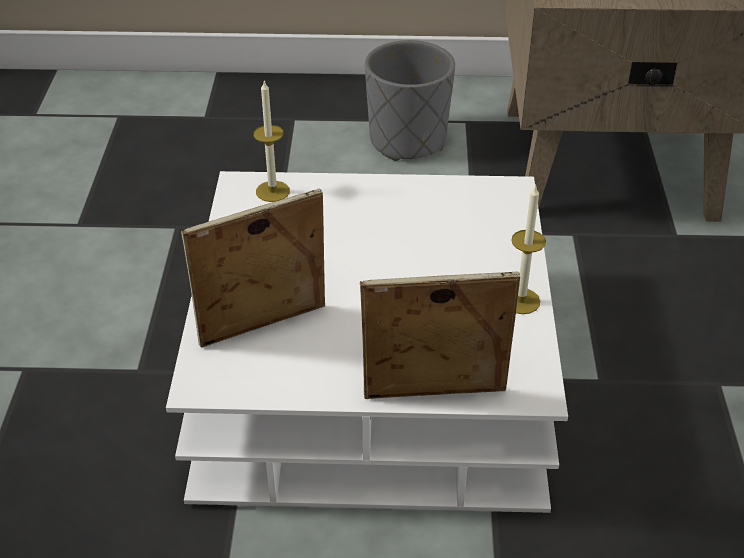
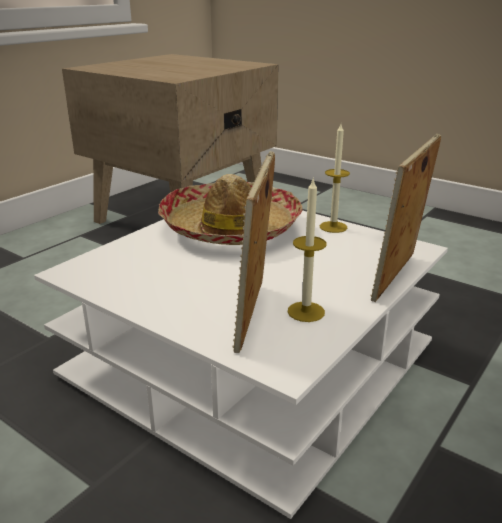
camera: 55 degrees left, 15 degrees down
(272, 191) = (99, 262): candle -> candle (306, 311)
(407, 141) = (60, 257): grey planter -> none
(432, 228) = (230, 227): none -> hat

